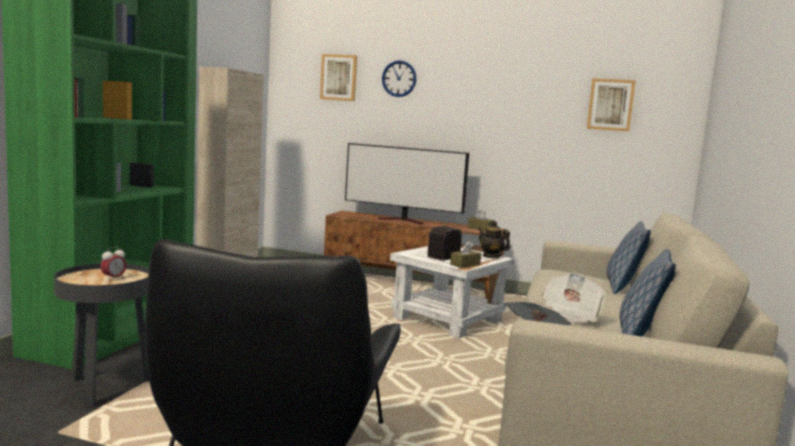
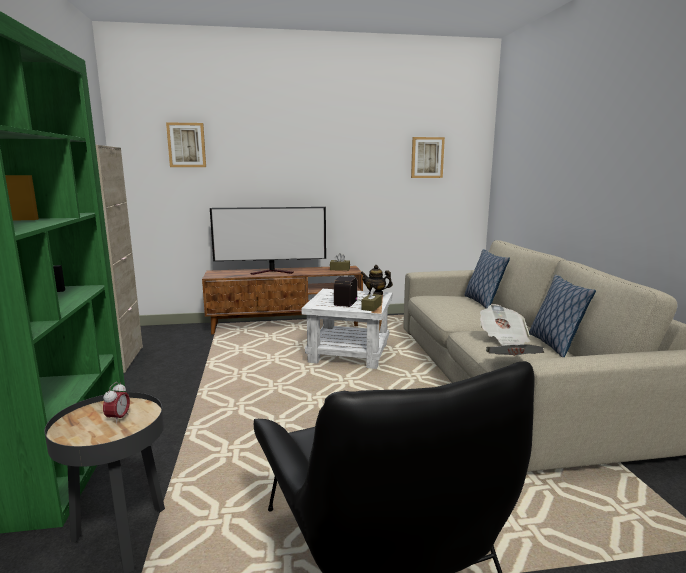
camera: 25 degrees left, 5 degrees up
(399, 78) = (248, 143): wall clock -> none

